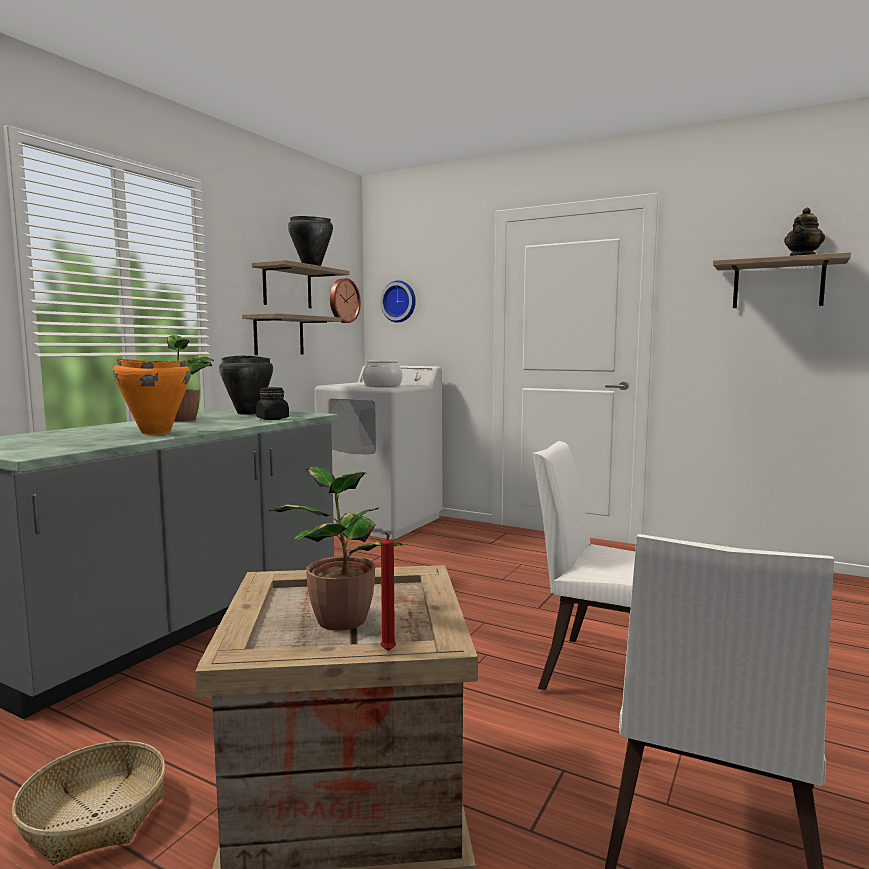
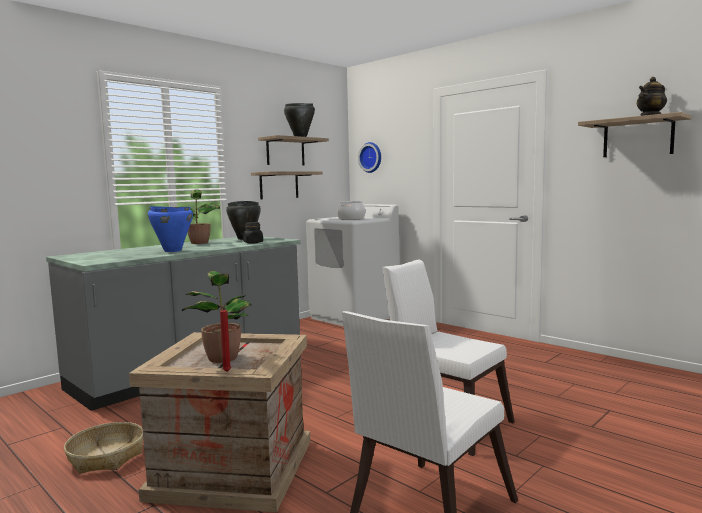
camera: 15 degrees right, 0 degrees up
(155, 432) = (172, 251): orange cooking pot -> blue cooking pot
(343, 300) = (331, 158): wall clock -> none

